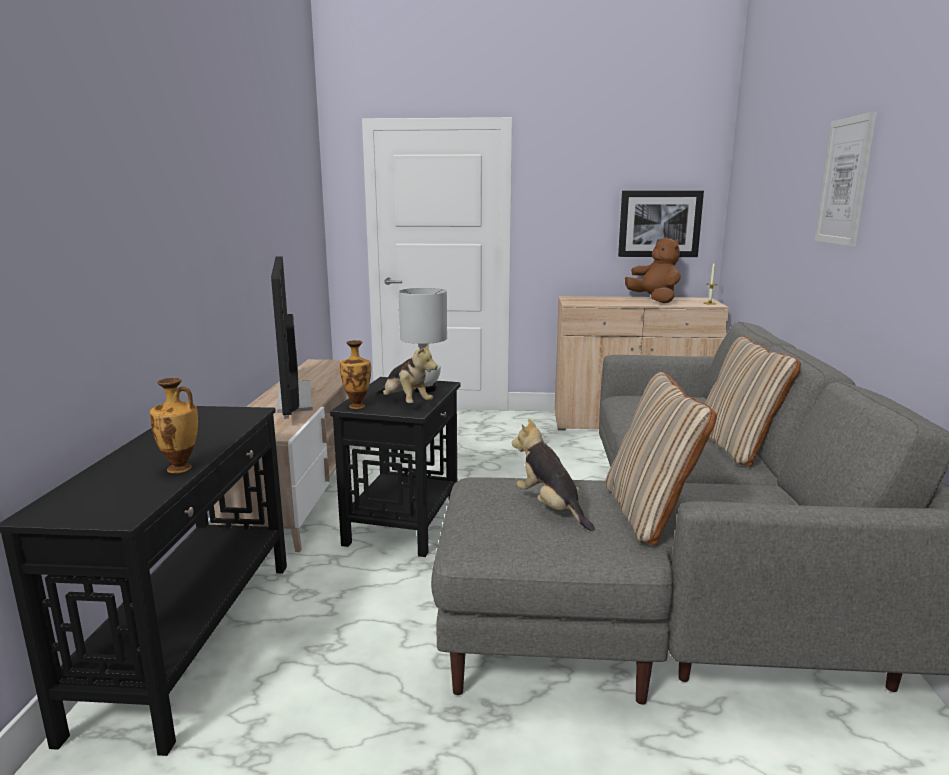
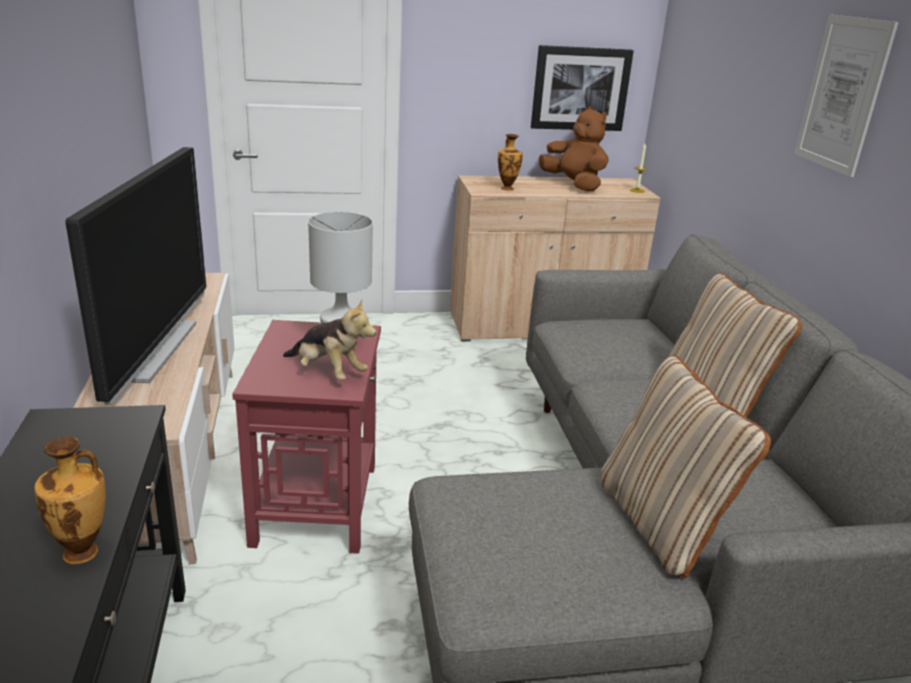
camera: 15 degrees left, 10 degrees up
(294, 396) = (154, 350): television -> television turned 150 degrees counterclockwise
(357, 406) = (266, 381): vase -> vase (507, 188)
(404, 524) = (317, 504): black side table -> red side table
(550, 508) = (550, 526): plush toy -> none

